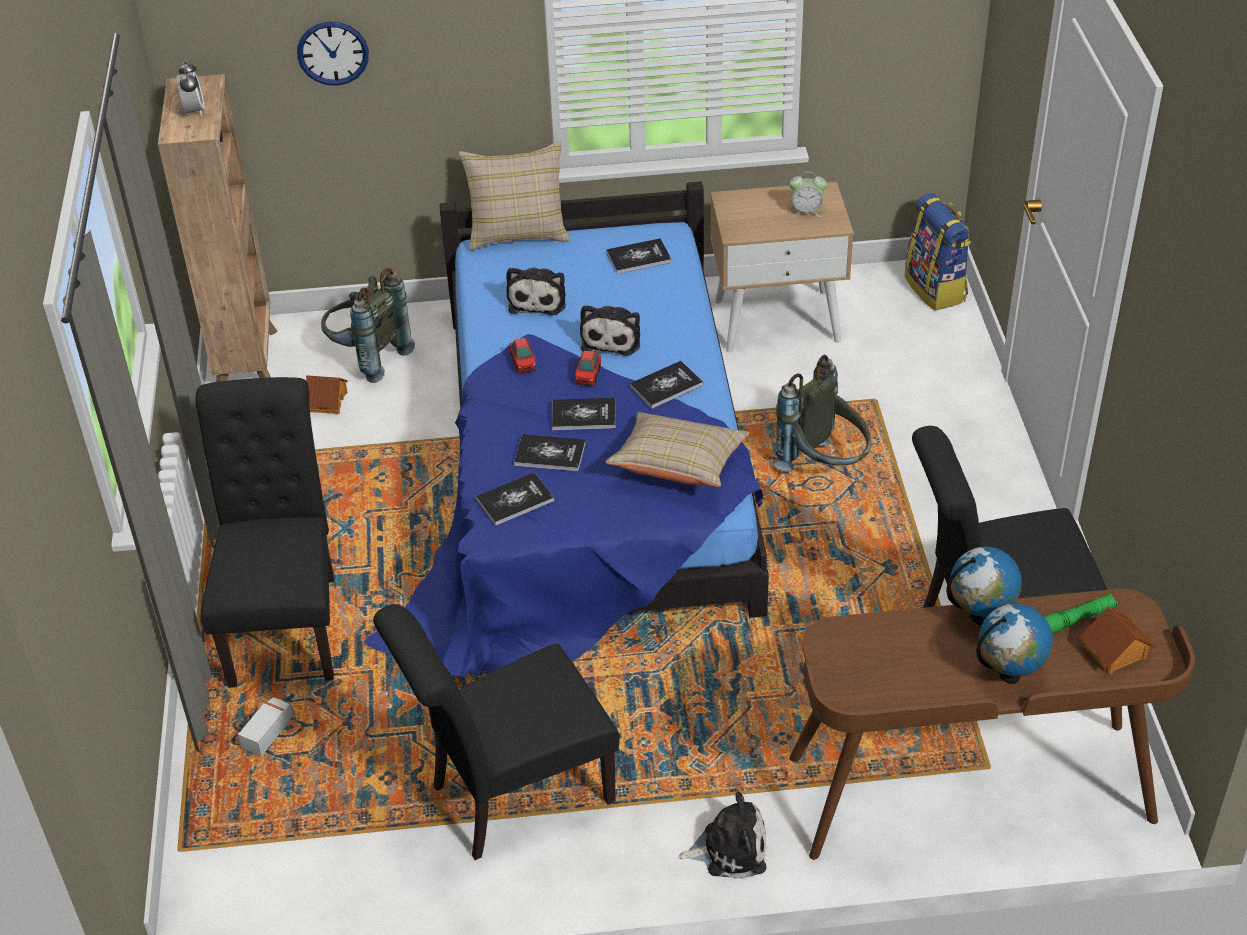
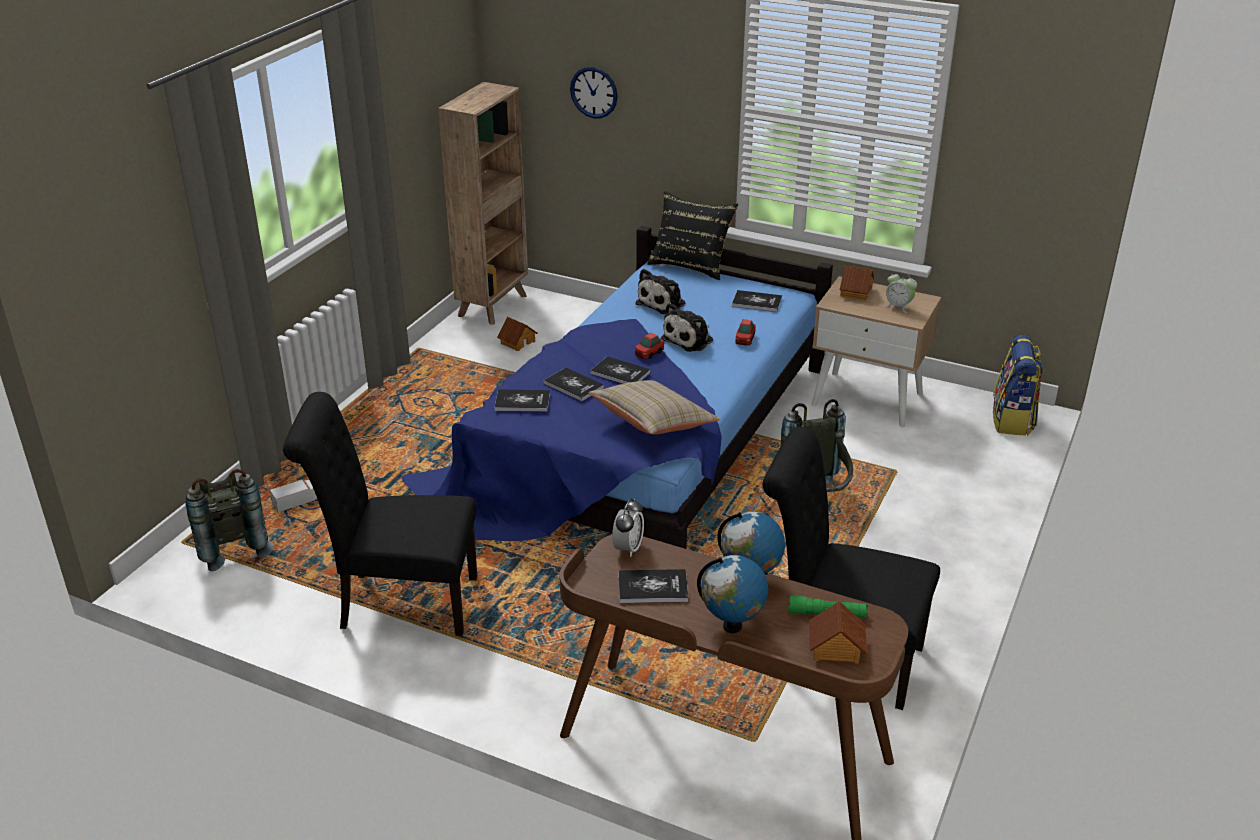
camera: 30 degrees right, 10 degrees down
(194, 111) = (478, 99): alarm clock -> alarm clock (628, 548)
(286, 623) = (370, 448): black chair -> none
(367, 358) = (566, 328): grey backpack -> grey backpack (231, 547)
(518, 231) = (691, 264): beige pillow -> black pillow
(523, 363) = (613, 333): toy car -> toy car (745, 339)
(666, 386) = (695, 376): book -> book (652, 587)
(729, 849) = (509, 702): plush toy -> none
(746, 208) = (855, 292): none -> toy house

